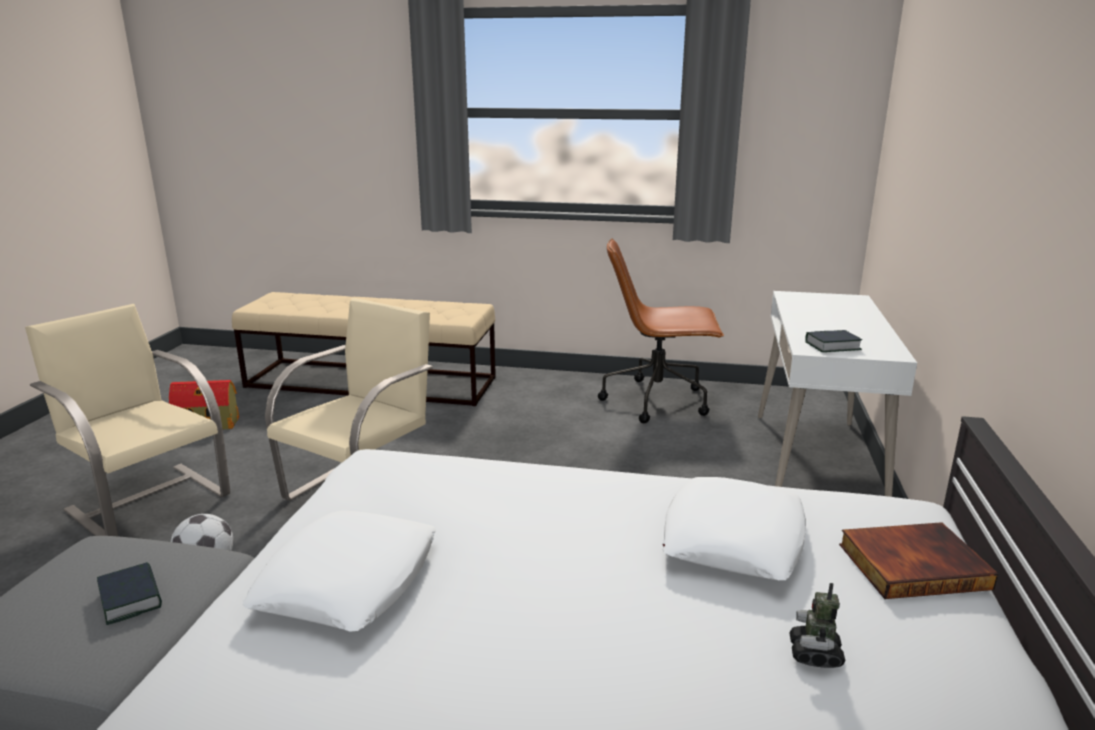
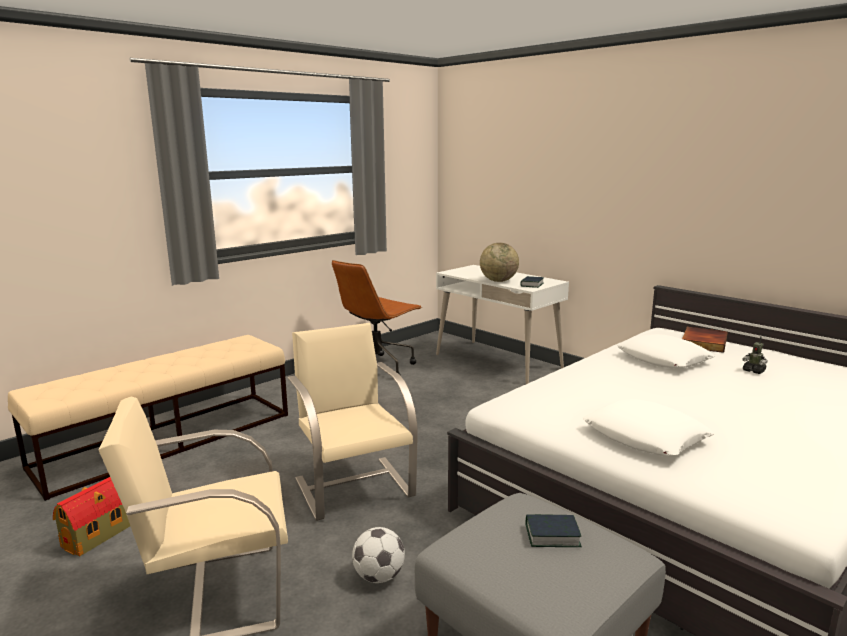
camera: 55 degrees left, 5 degrees down
(806, 325) = (498, 281): none -> globe

